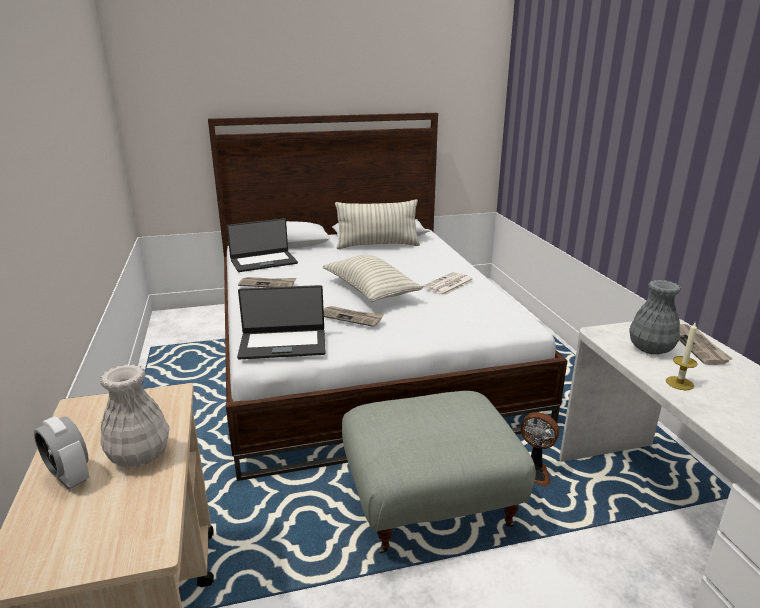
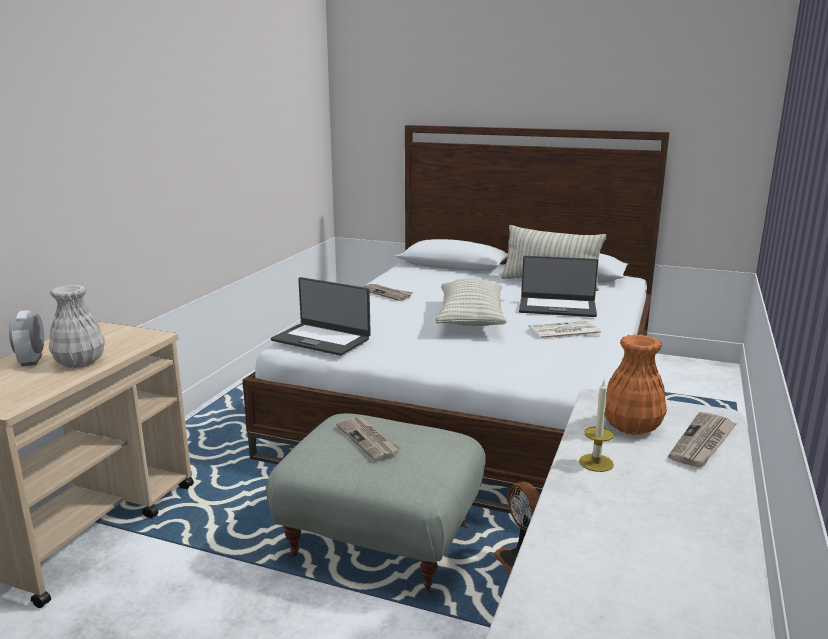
camera: 35 degrees right, 5 degrees down
(263, 262) = (413, 276): laptop -> laptop (557, 307)
(351, 317) = (411, 335): newspaper -> newspaper (369, 440)
(650, 348) = (632, 427): grey vase -> orange vase

